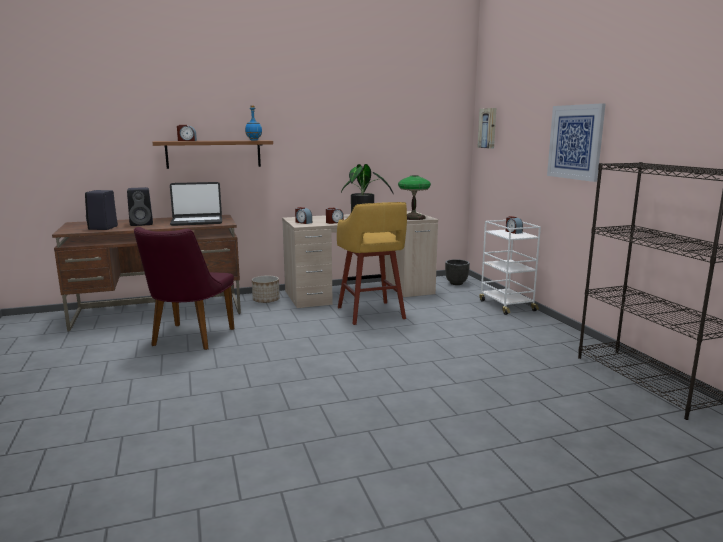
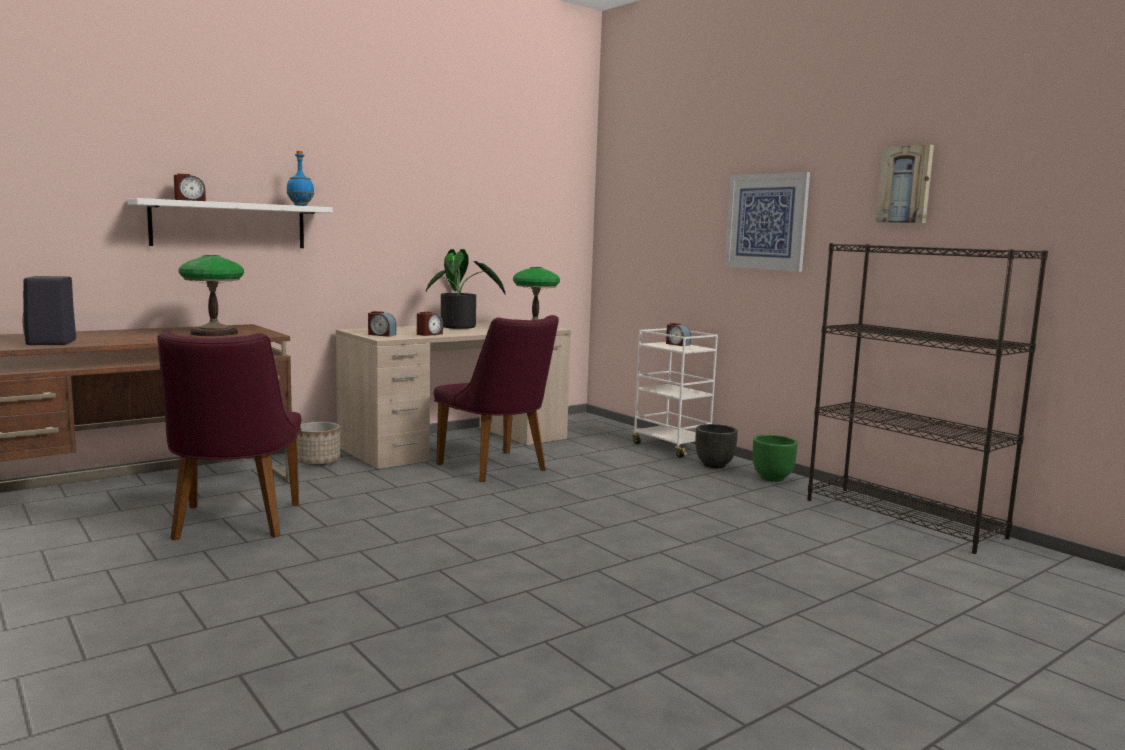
camera: 20 degrees left, 5 degrees down
(142, 224) = (118, 336): black speaker -> none
(197, 222) = (214, 333): laptop -> table lamp
(213, 154) = (229, 225): brown shelf -> white shelf
(371, 314) = (498, 469): yellow stool -> purple chair
(456, 283) = (584, 424): black planter -> black planter (714, 465)
(488, 128) = (621, 205): picture -> picture (906, 185)
(564, 337) = (773, 478): none -> green planter

